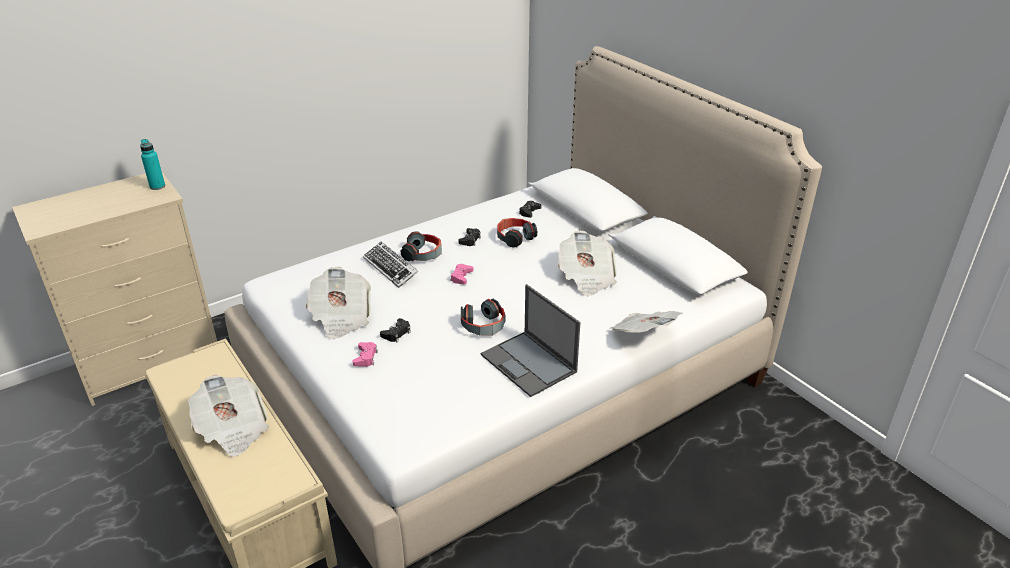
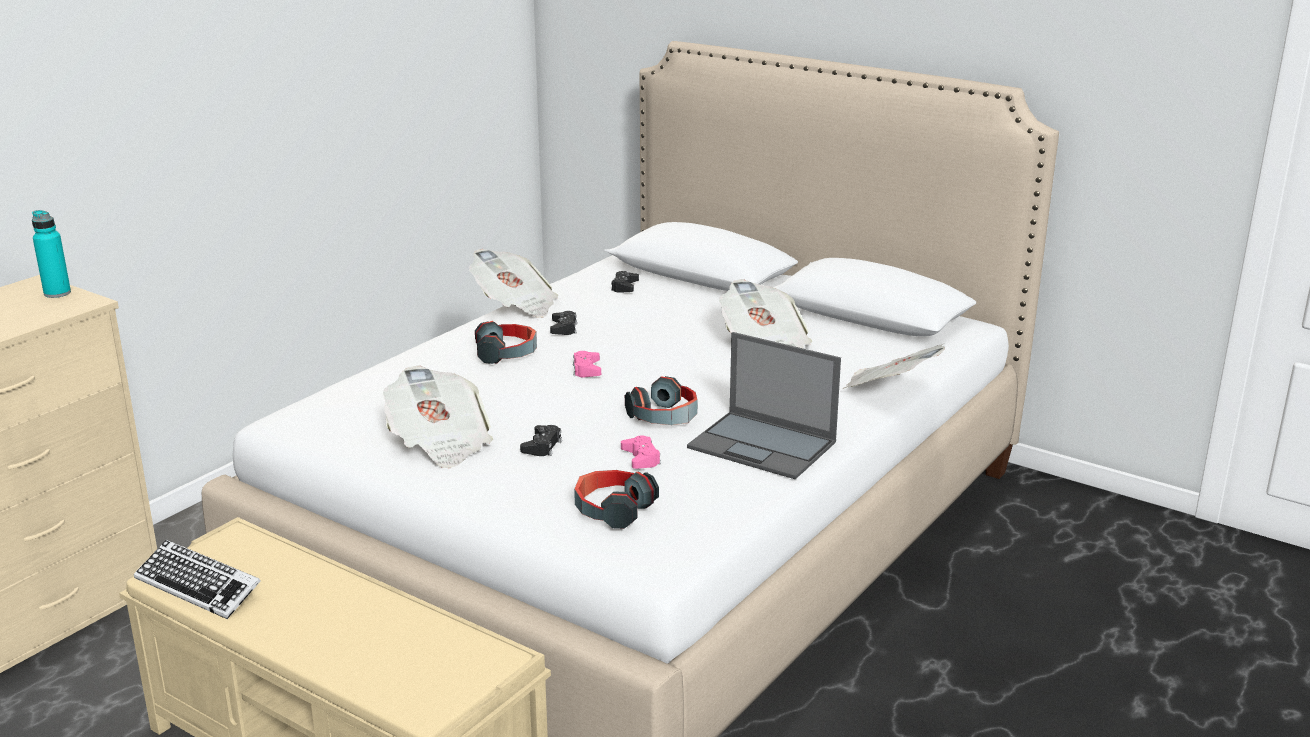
camera: 20 degrees left, 10 degrees down
(233, 429) = (344, 621): newspaper -> newspaper (515, 305)
(365, 357) = (518, 480): pink game controller -> pink game controller (641, 458)
(390, 268) = (471, 375): keyboard -> keyboard (198, 586)
(514, 238) = (627, 317): headphones -> headphones (612, 510)

